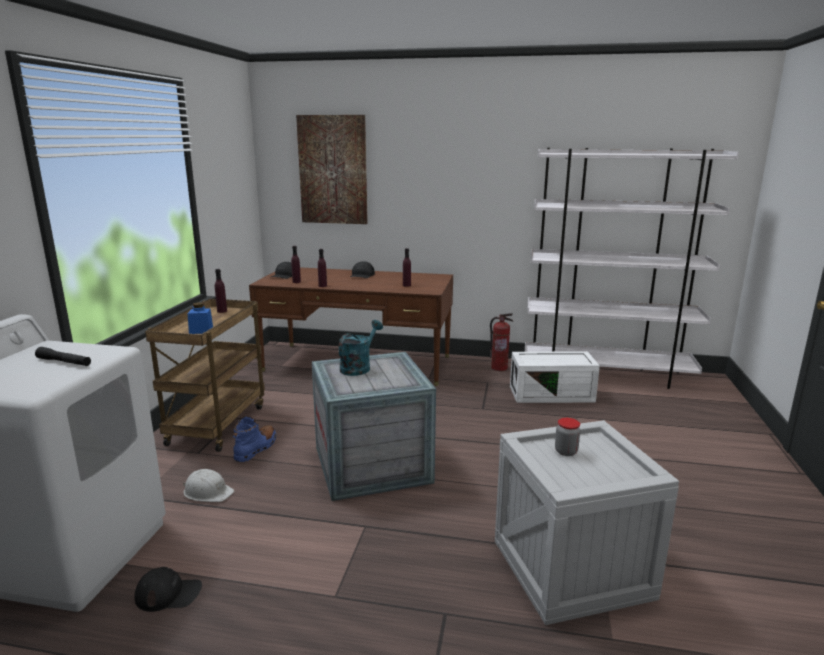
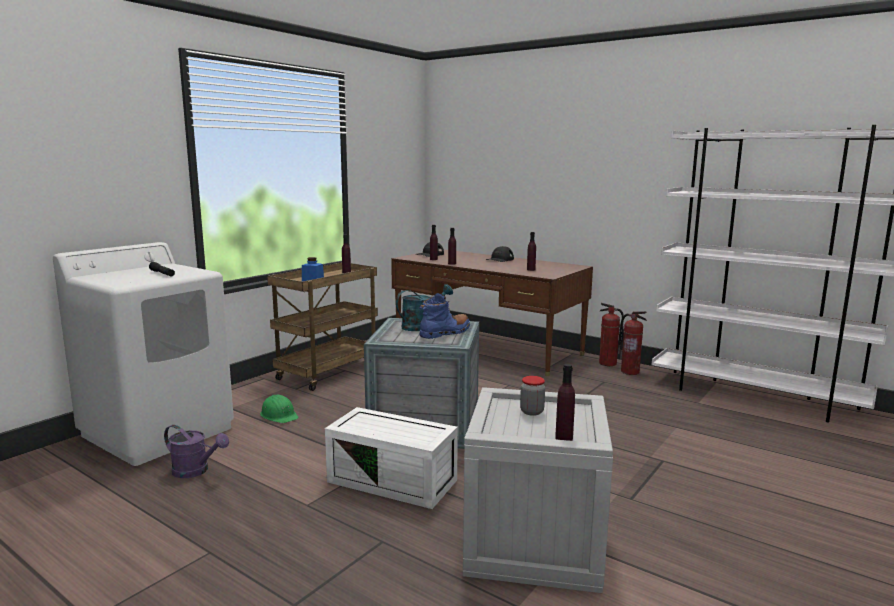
camera: 25 degrees right, 5 degrees down
(169, 594) = (196, 471): black cap -> purple watering can
(208, 492) = (279, 415): white hard hat -> green hard hat
(256, 448) = (341, 394): blue boot -> blue boot (445, 333)
(333, 170) = (487, 157): picture -> none
(475, 362) = (607, 363): none -> fire extinguisher
(552, 393) = (668, 402): white storage box -> white storage box (394, 480)
(623, 475) = (564, 438): none -> purple bottle

